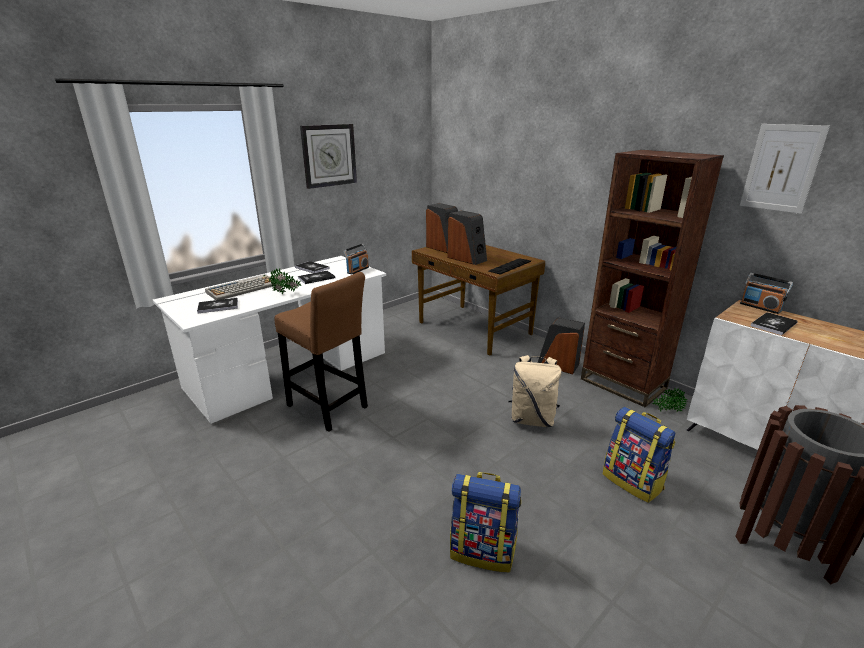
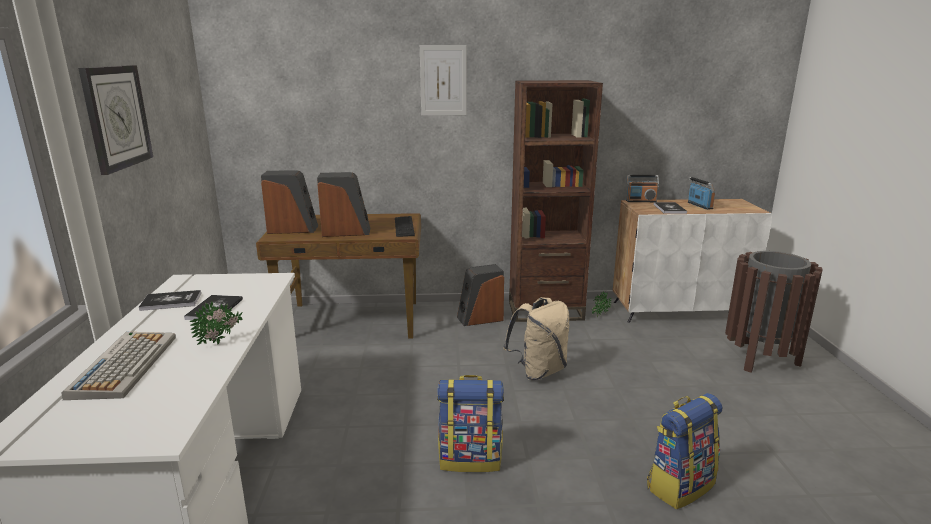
camera: 50 degrees left, 5 degrees down
(218, 306) = (150, 402): book -> none
(329, 408) = (346, 483): brown stool -> none
(357, 270) = (249, 282): radio -> radio (699, 206)
(633, 481) = (661, 373): backpack -> backpack (470, 459)
(781, 168) = (630, 87): picture -> picture (443, 80)

